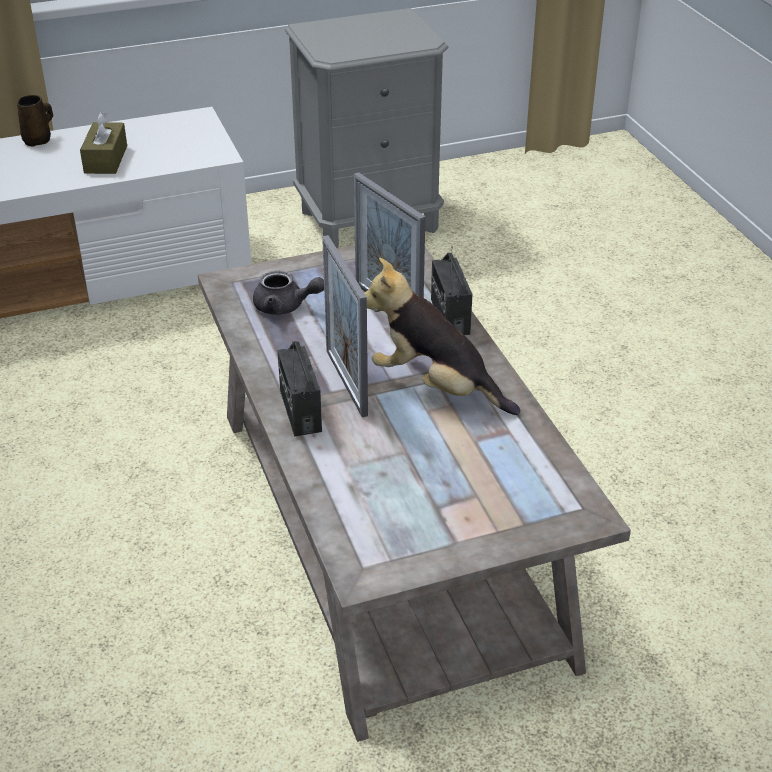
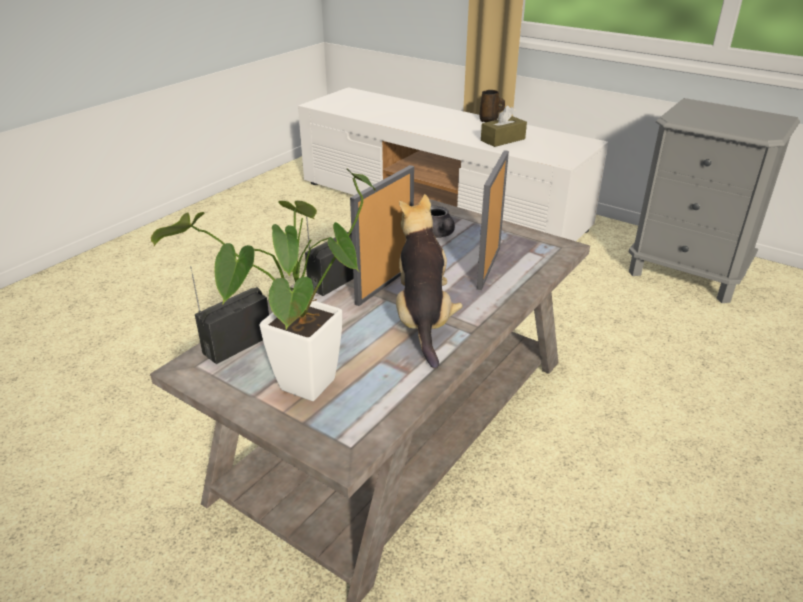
camera: 55 degrees right, 5 degrees down
(449, 317) = (513, 294): radio -> radio (237, 344)
(477, 510) = (299, 392): none -> potted plant

